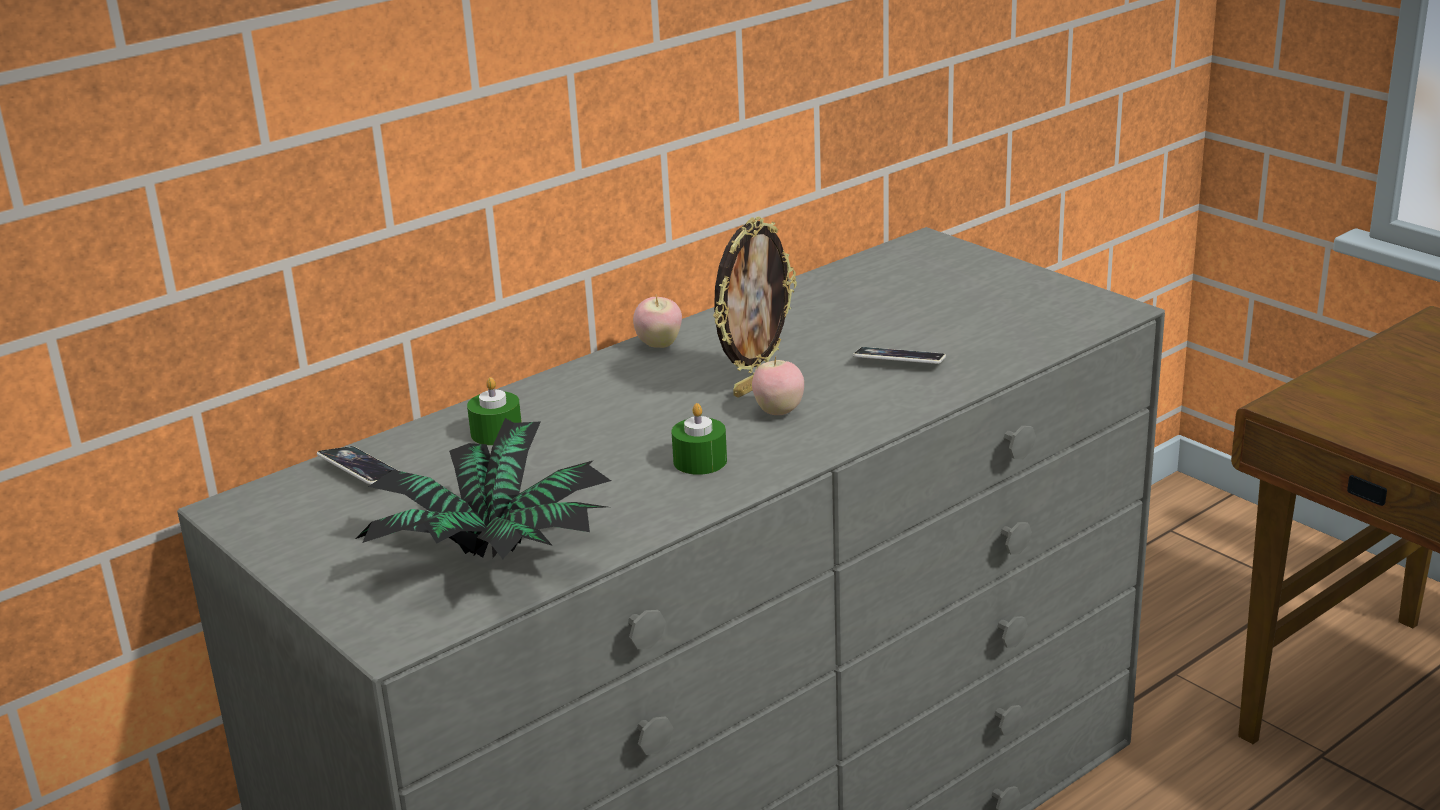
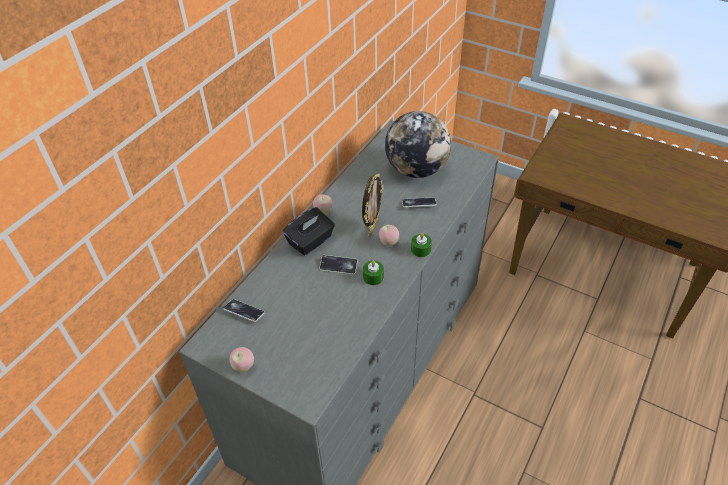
camera: 20 degrees left, 20 degrees up
(292, 554) = (243, 366): none -> apple
(493, 557) = (323, 348): potted plant -> none
(496, 433) = (286, 277): green candle -> green candle (420, 249)
(595, 386) = (310, 241): none -> black tissue box
(630, 432) = (338, 266): none -> phone
(932, 307) = (416, 169): none -> globe

